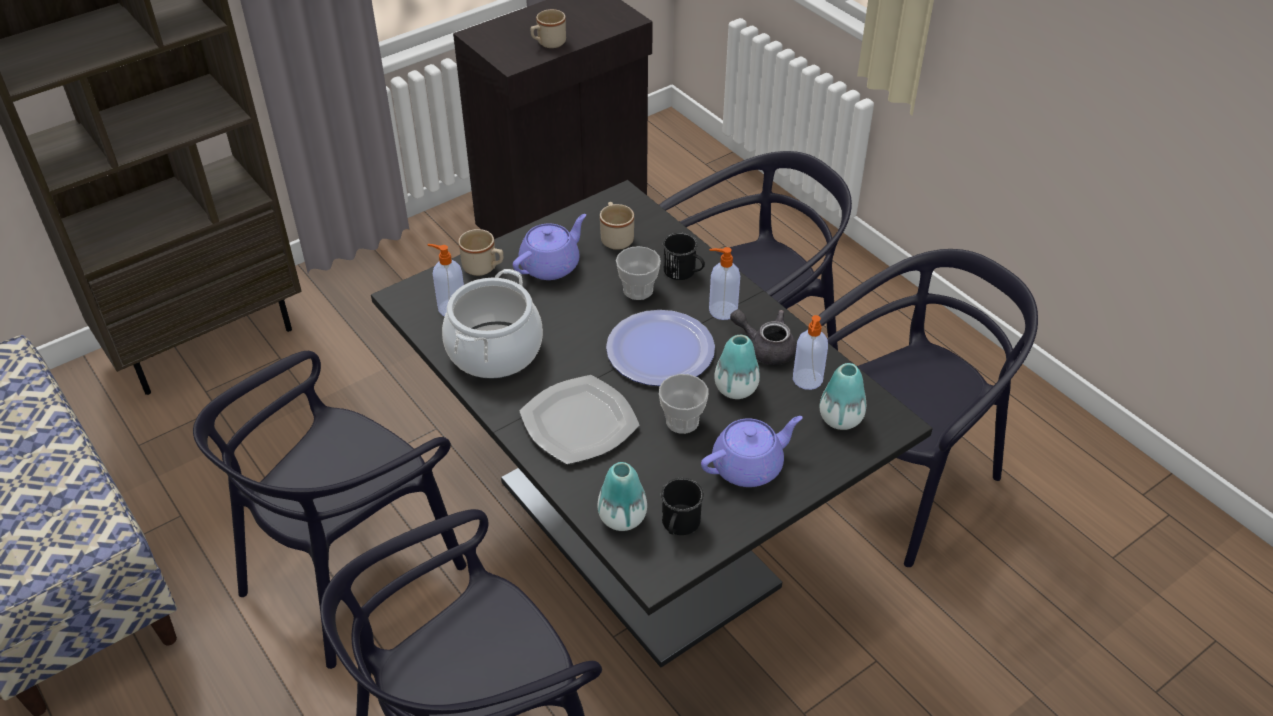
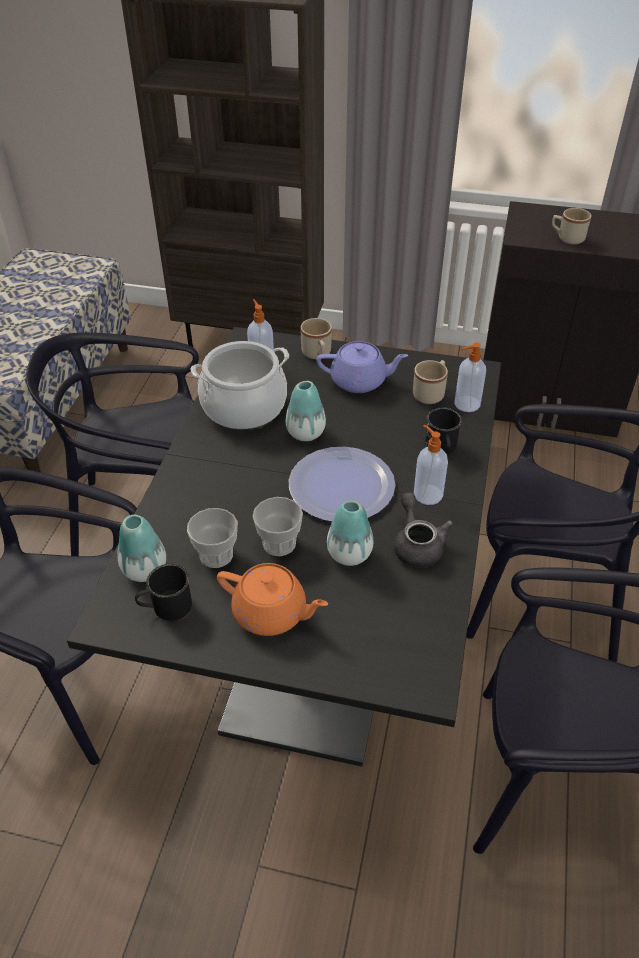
camera: 50 degrees right, 0 degrees up
(579, 423) = (217, 489): plate -> none
(638, 290) = (390, 437): cup -> cup (216, 555)
(749, 466) = (271, 613): purple teapot -> orange teapot
(807, 380) = (411, 593): soap dispenser -> soap dispenser (466, 404)
(840, 419) = (390, 643): vase -> vase (305, 433)

